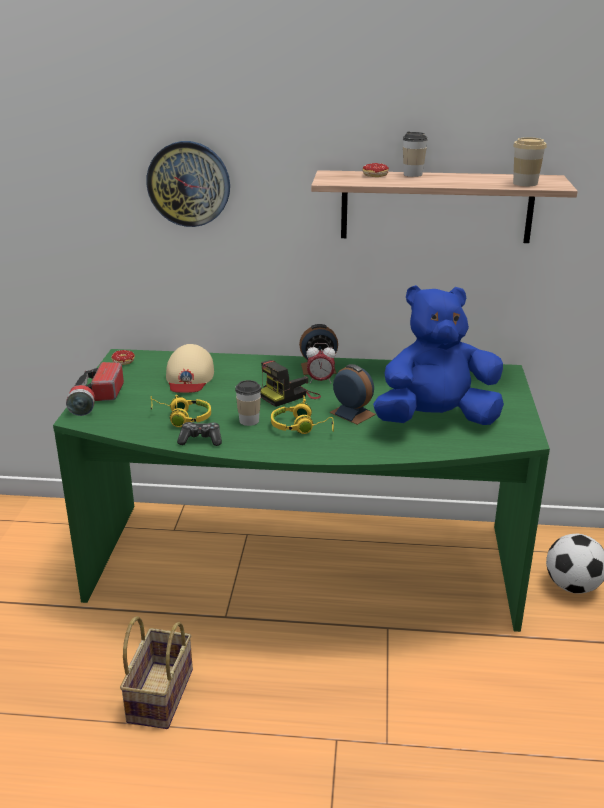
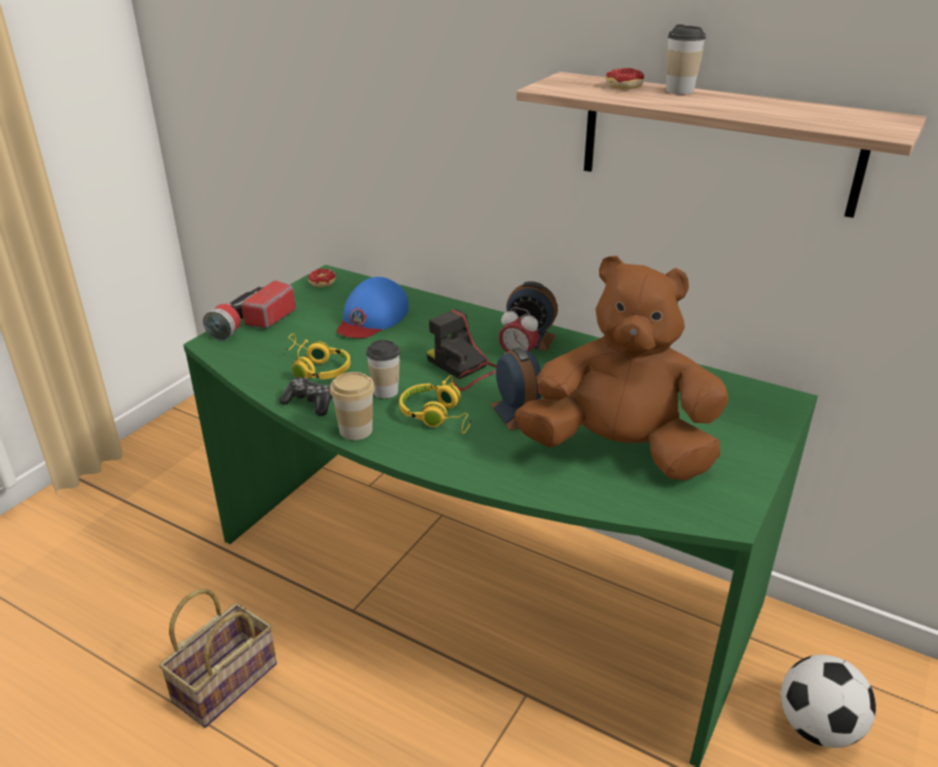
camera: 25 degrees right, 5 degrees up
(189, 184) = (409, 74): wall clock -> none
(189, 377) = (372, 318): beige cap -> blue cap
(289, 396) = (462, 368): camera -> camera turned 60 degrees clockwise
(435, 420) = (619, 451): blue plush toy -> brown plush toy
(525, 183) = (835, 123): cup -> cup (356, 430)

